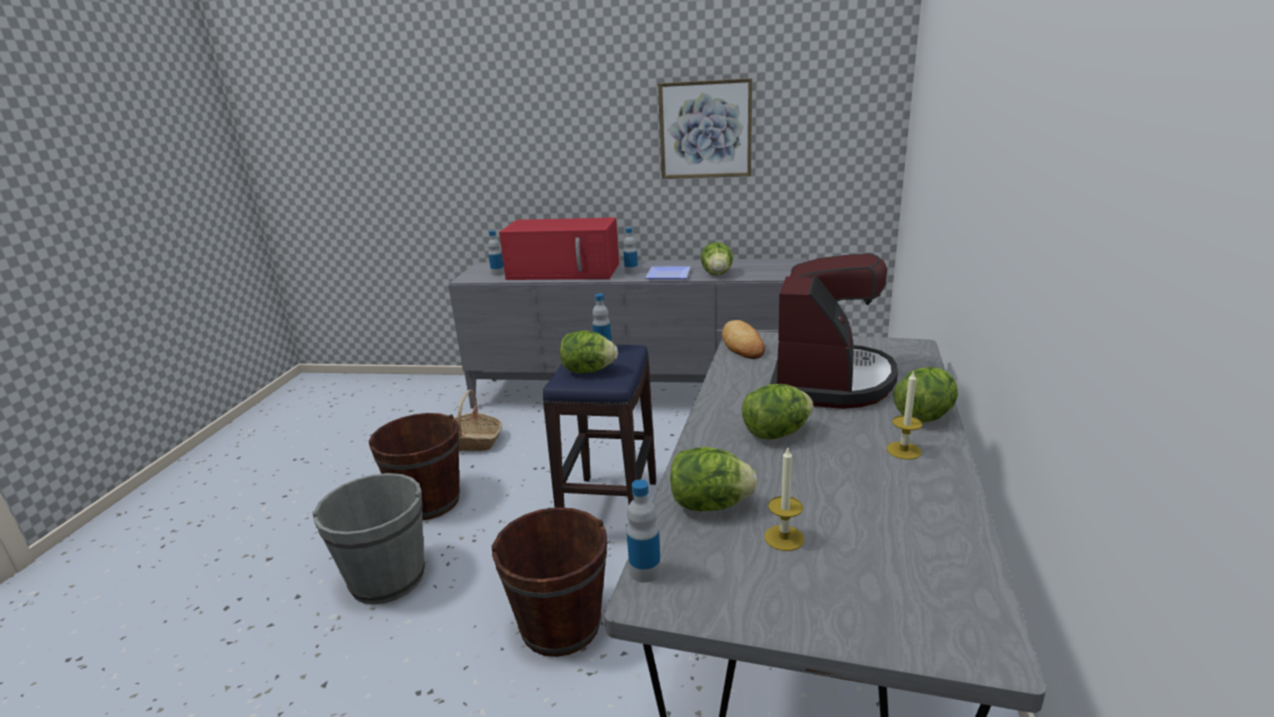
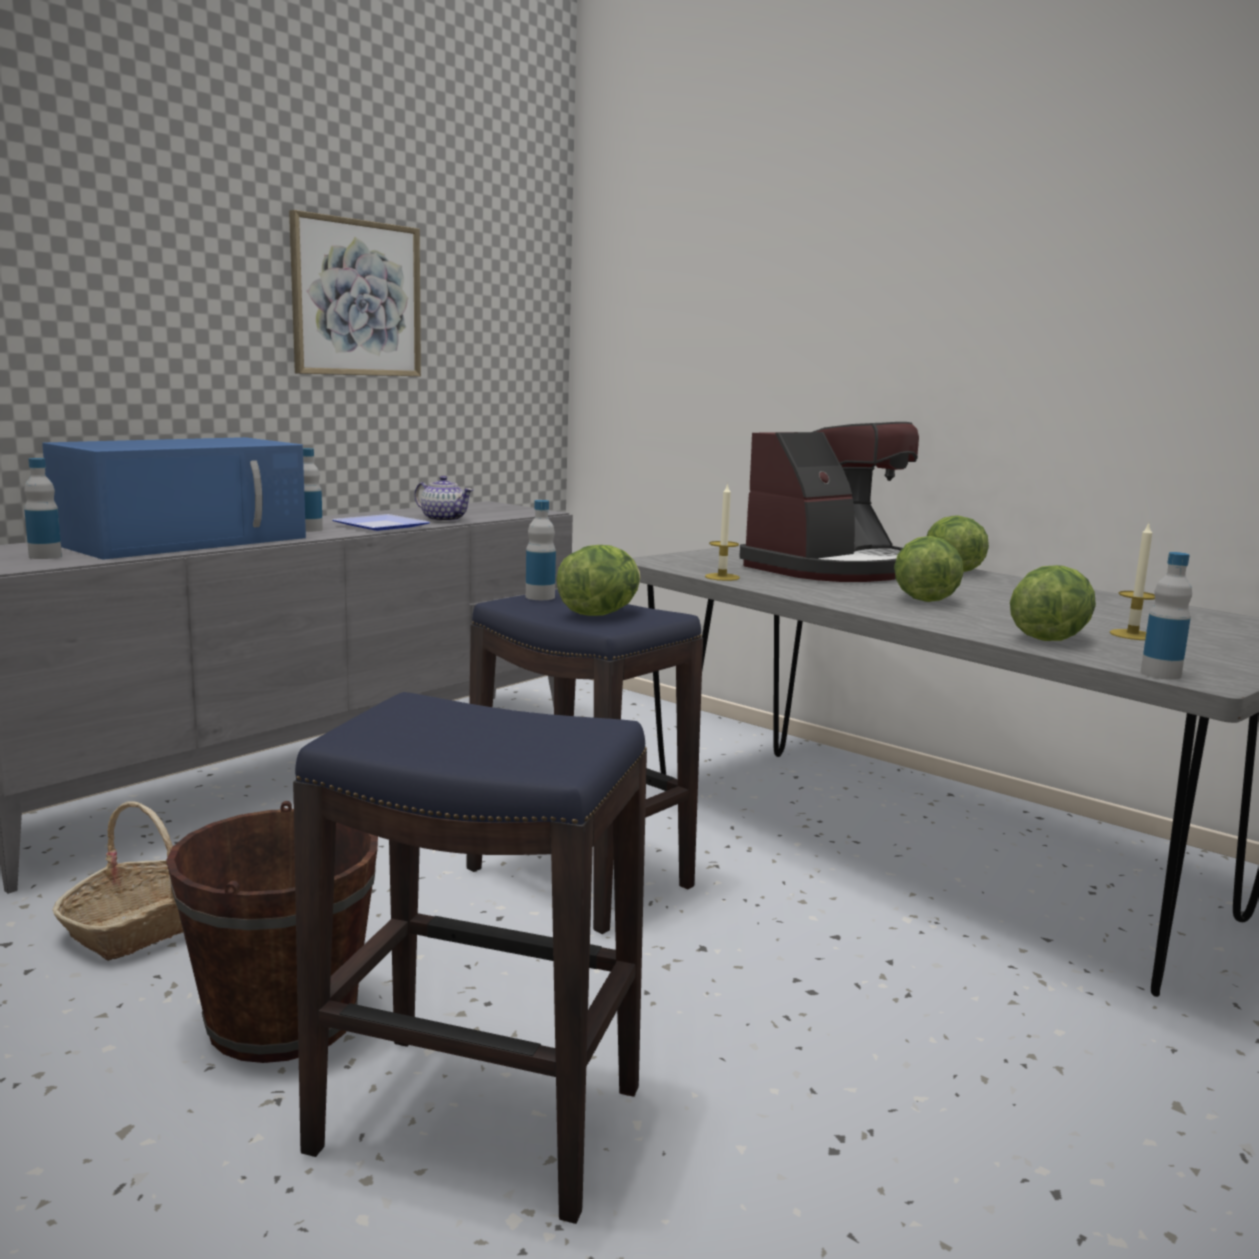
camera: 60 degrees left, 10 degrees down
(387, 578) = (477, 1122): grey bucket -> stool
(561, 625) = (794, 987): brown bucket -> none
(565, 271) = (186, 540): red microwave -> blue microwave
(717, 274) = (443, 519): lettuce -> teapot
(742, 345) = (676, 565): bread -> none
(830, 381) = (831, 569): coffee machine -> coffee machine turned 90 degrees clockwise
(903, 450) = (1009, 586): candle -> candle (722, 577)

